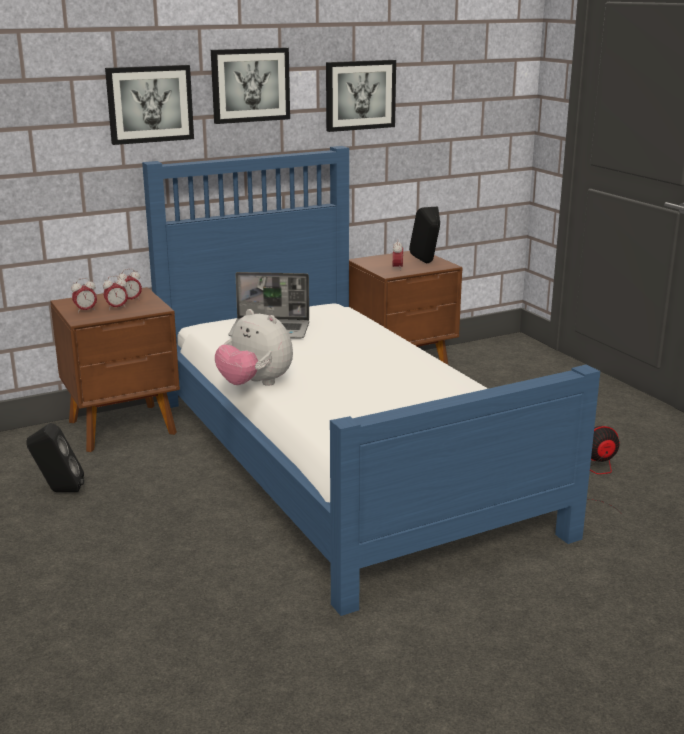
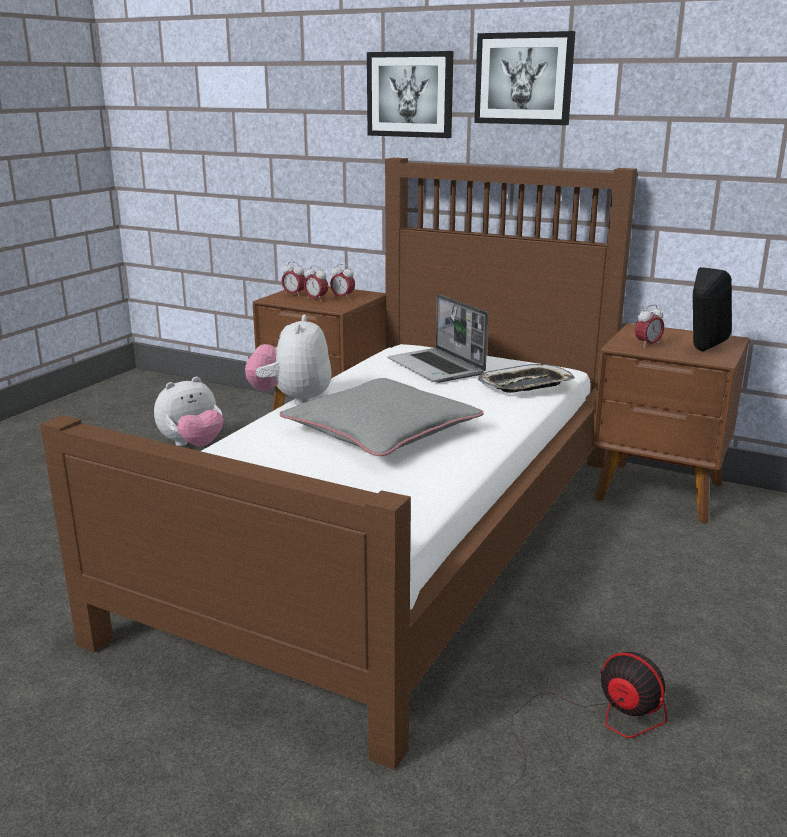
camera: 55 degrees right, 0 degrees up
(59, 491) = (192, 445): black speaker -> plush toy
(341, 461) = (394, 534): blue bed -> brown bed
(347, 321) = (525, 386): none -> tray
(359, 95) = (678, 101): picture -> none
(360, 374) = (382, 430): none -> grey pillow

